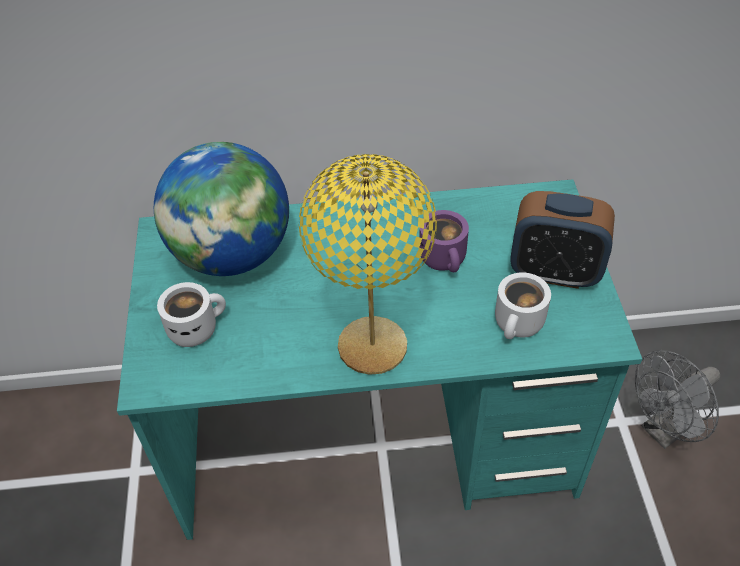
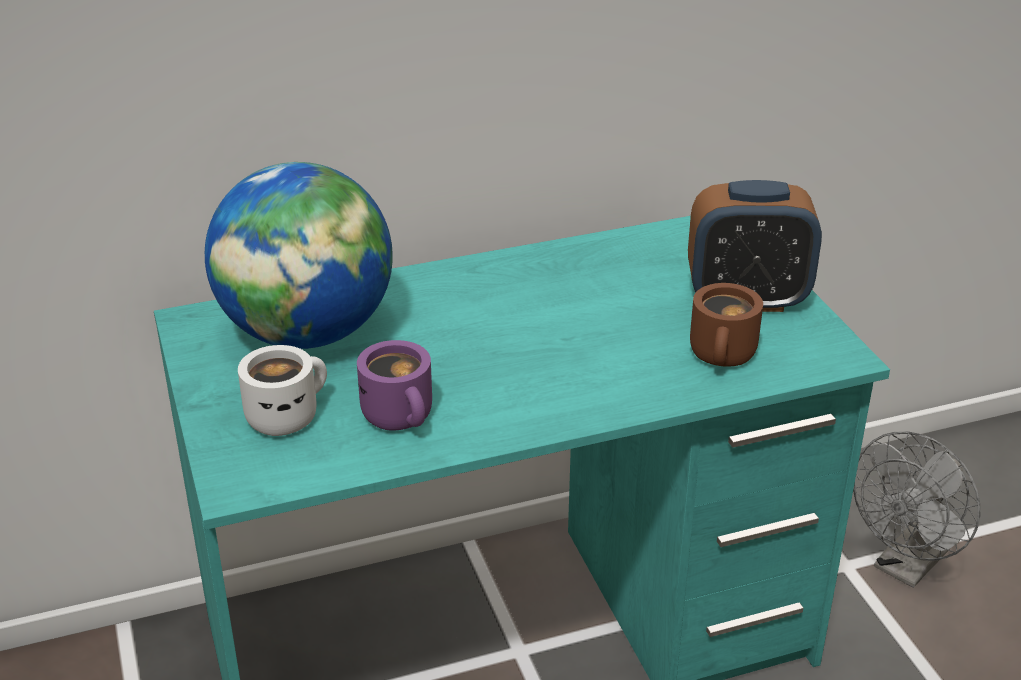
camera: 15 degrees left, 15 degrees down
(373, 346) = (542, 402): yellow table lamp -> none
(446, 259) = (602, 304): purple mug -> purple mug (403, 417)
(519, 325) = (724, 357): white mug -> brown mug

